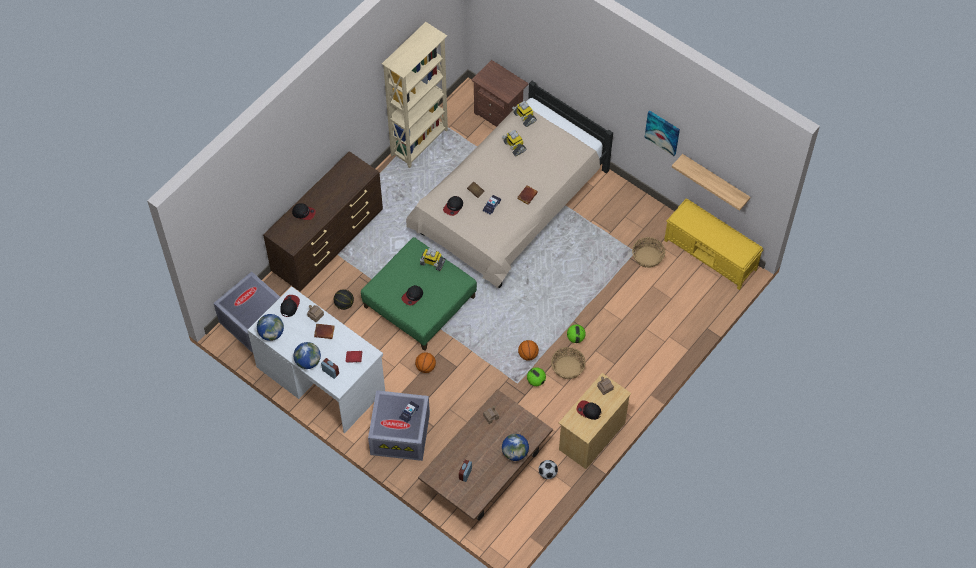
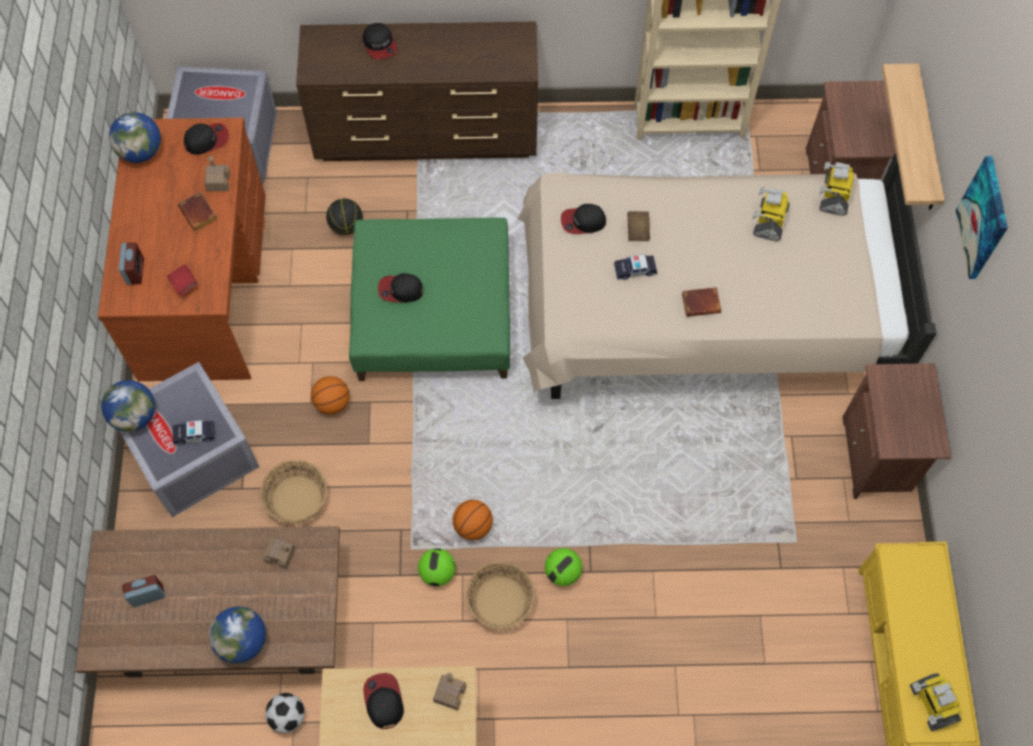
camera: 50 degrees right, 5 degrees up
(308, 361) = (130, 230): globe -> globe (135, 416)
(321, 377) = (205, 285): white desk -> brown desk
(432, 263) = (480, 273): toy robot -> toy robot (931, 703)
(627, 198) = (878, 457): none -> brown nightstand
(647, 257) = (804, 568): basket -> basket (296, 499)
(662, 132) = (991, 398): picture -> picture (984, 218)
(715, 180) = (1000, 562): shelf -> shelf (925, 142)

